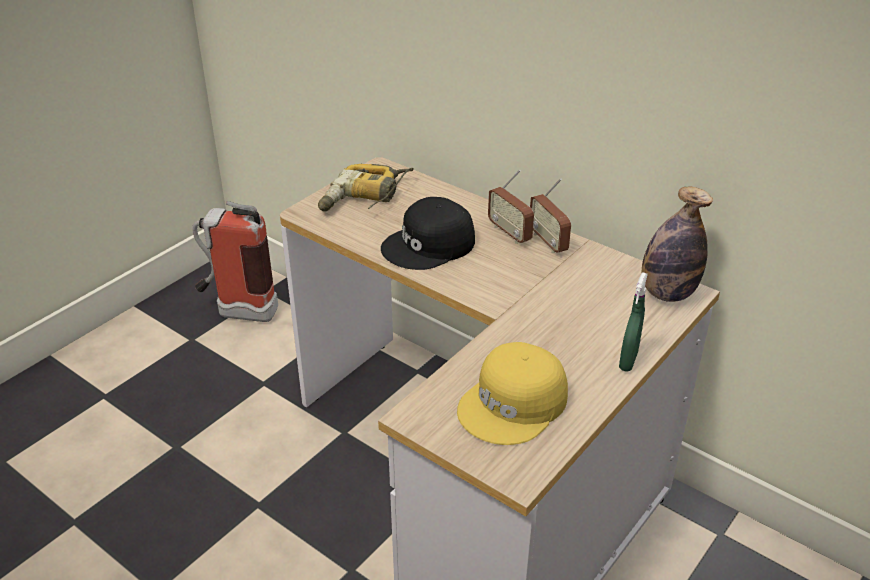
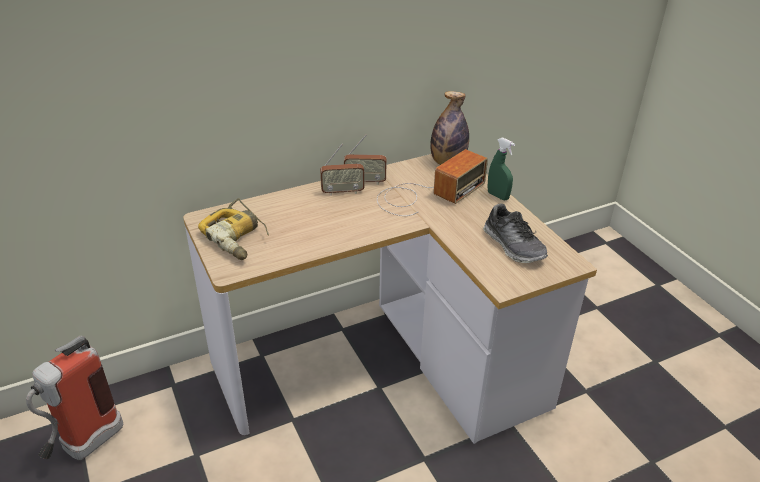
camera: 65 degrees left, 0 degrees up
(429, 245) = (328, 227): black cap -> none
(514, 404) = (513, 246): yellow cap -> shoe
(568, 297) = (427, 194): none -> radio

